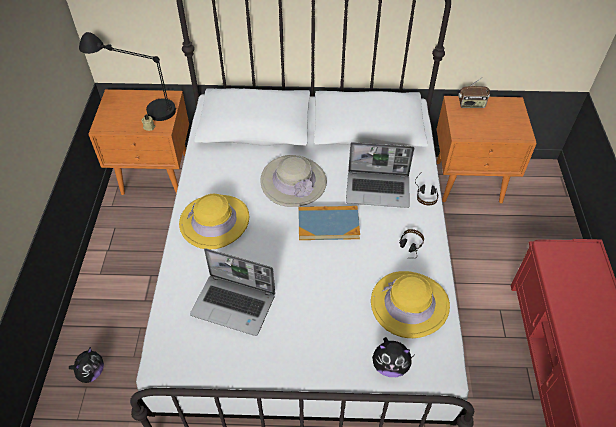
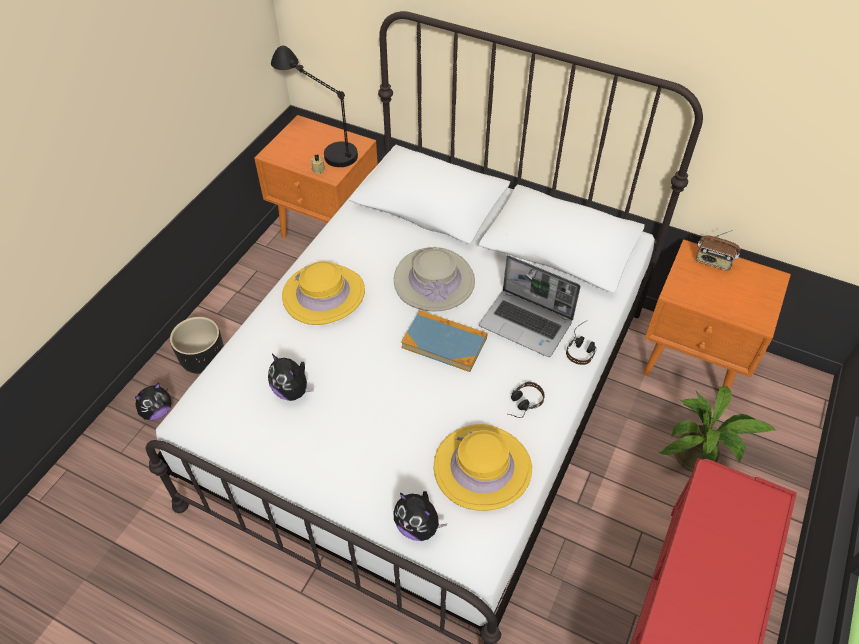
camera: 25 degrees right, 0 degrees up
(109, 315) = (204, 360): none -> black planter
(234, 305) = (292, 391): laptop -> plush toy
(508, 245) = (700, 458): none -> potted plant

